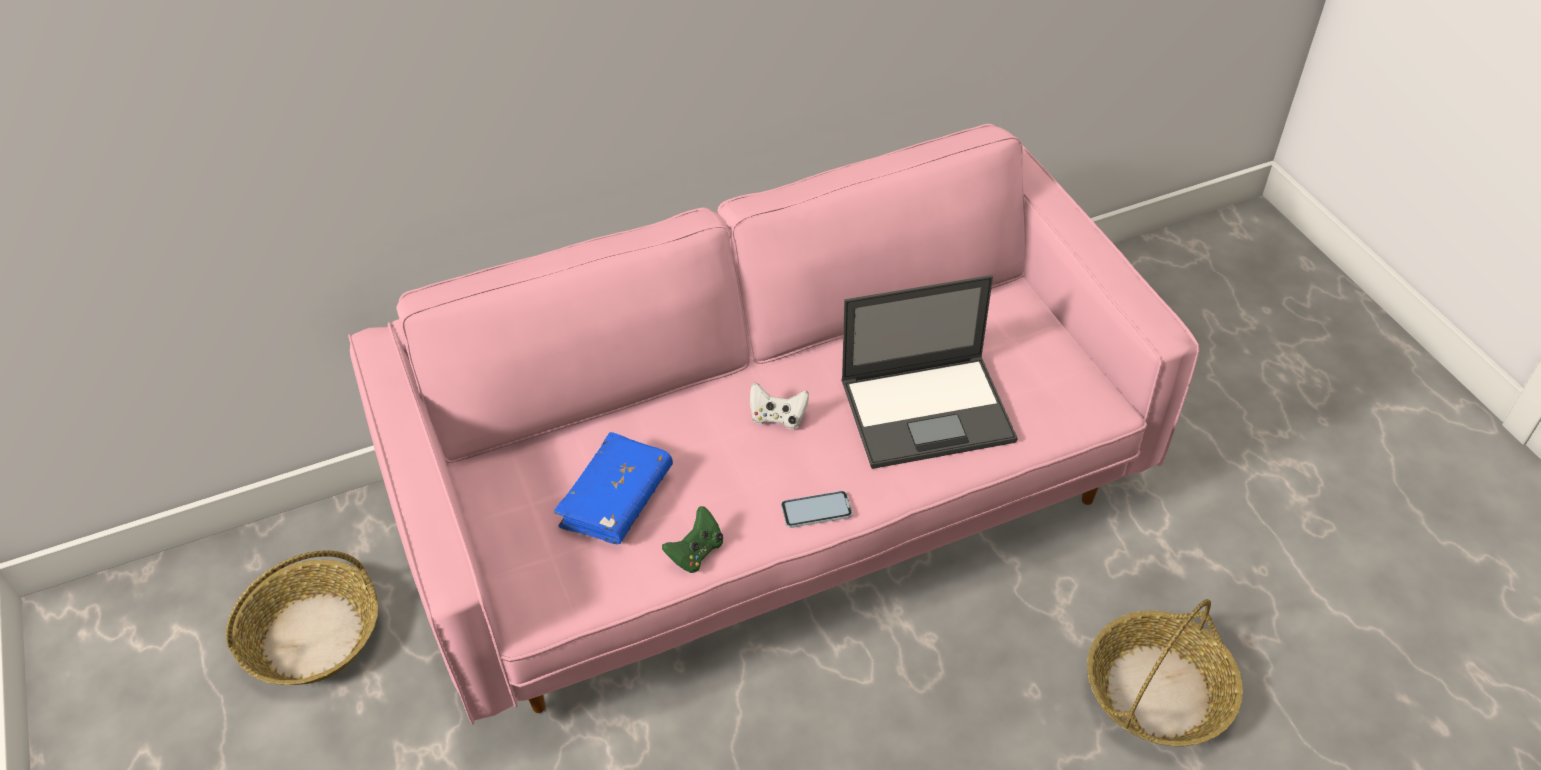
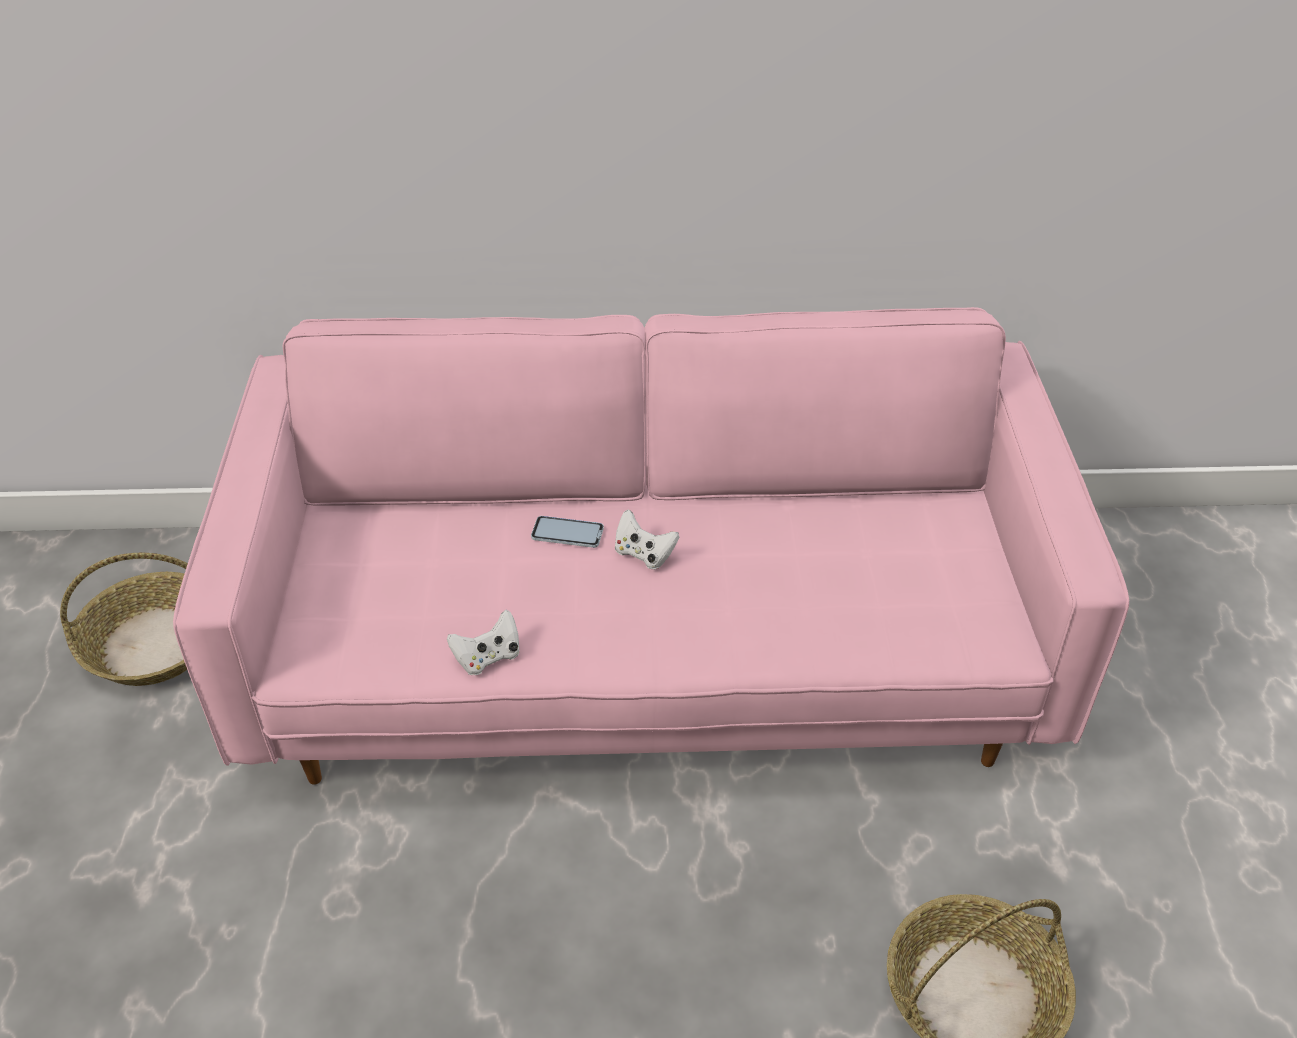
camera: 20 degrees right, 5 degrees down
(616, 499) = (441, 584): blue book -> none
(696, 552) = (488, 657): green game controller -> white game controller
(816, 510) = (632, 655): phone -> phone (567, 533)
(929, 410) = (806, 593): laptop -> none

